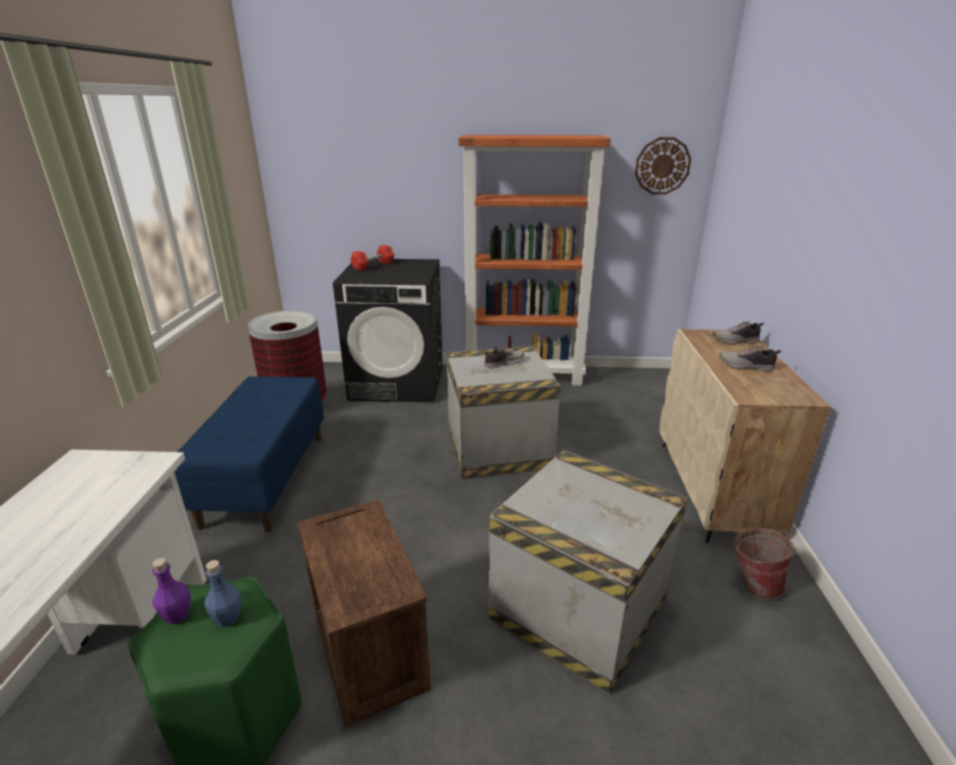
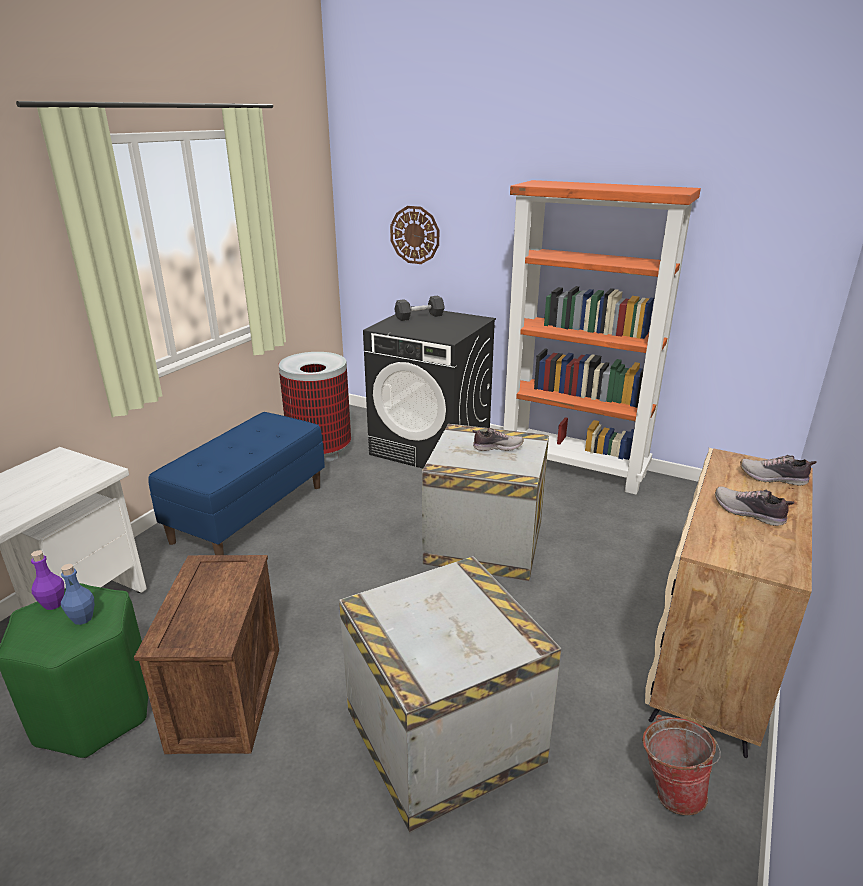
camera: 25 degrees right, 0 degrees up
(373, 266) = (419, 317): red dumbbell -> grey dumbbell
(662, 166) = (783, 232): wall clock -> wall clock (415, 235)

